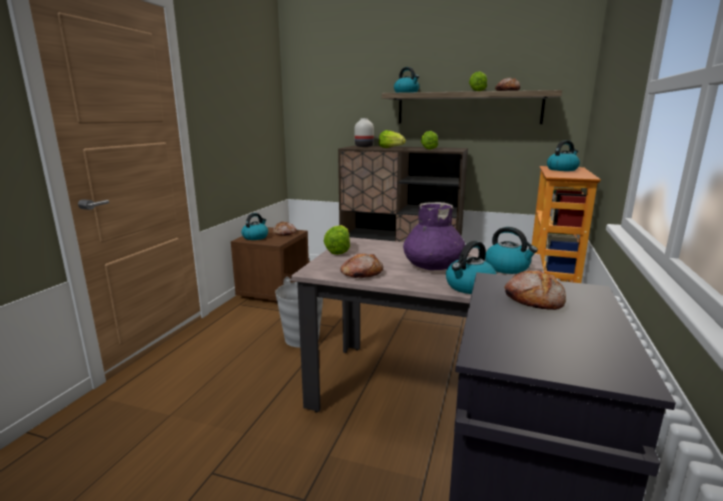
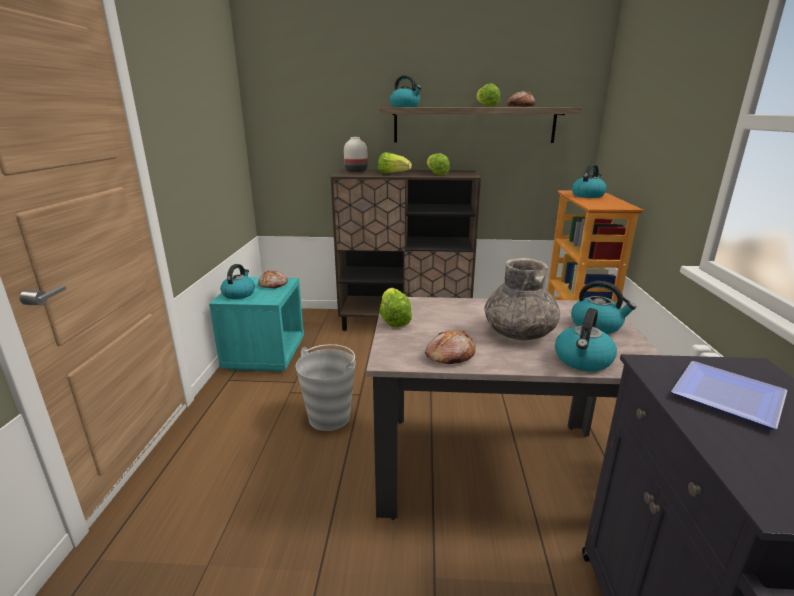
camera: 15 degrees left, 5 degrees up
(274, 291) = (265, 354): brown nightstand -> turquoise nightstand
(433, 266) = (519, 332): purple vase -> grey vase
(534, 300) = (724, 394): bread -> plate

